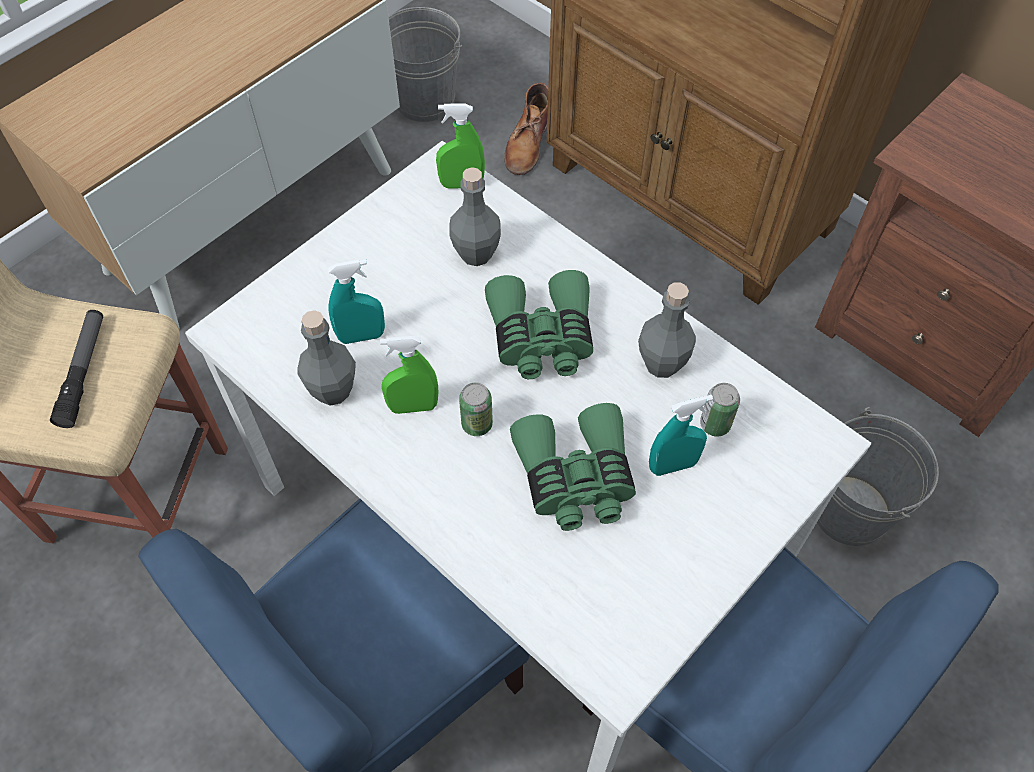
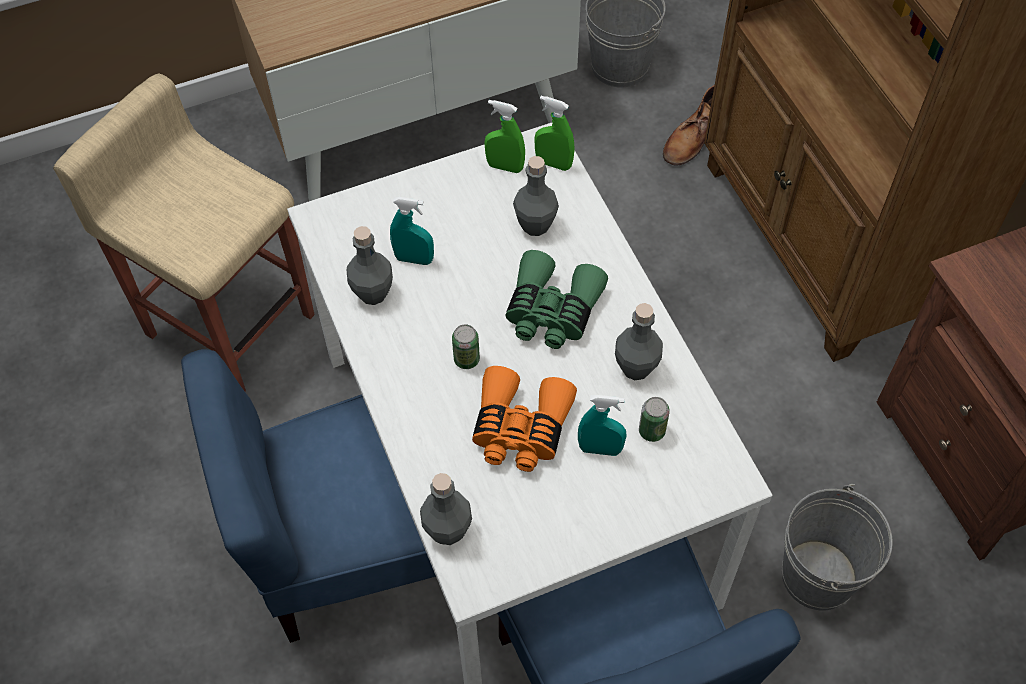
camera: 25 degrees right, 0 degrees up
(83, 372) = (208, 212): flashlight -> none
(413, 407) = (426, 328): green spray bottle -> green spray bottle (505, 167)
(557, 628) = (448, 530): none -> grey bottle
(576, 478) = (520, 429): green binoculars -> orange binoculars

